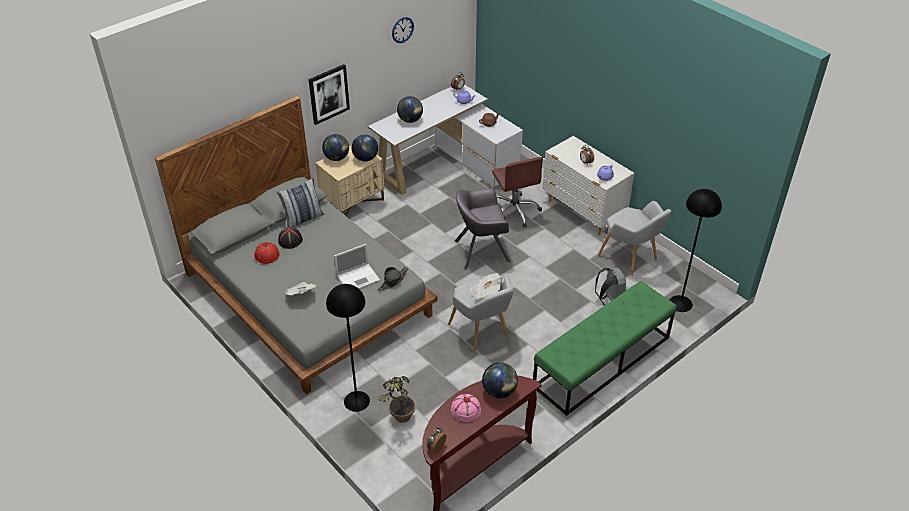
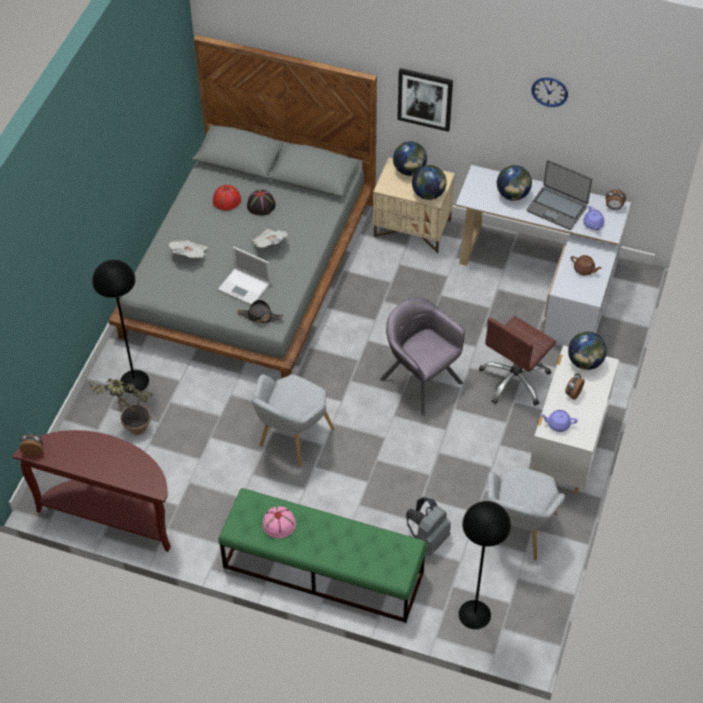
camera: 60 degrees right, 10 degrees up
(303, 218) = (301, 197): pillow -> none
(438, 108) = (557, 208): none -> laptop
(465, 410) = (93, 452): pink hat -> pink hat (279, 523)
(486, 292) = (301, 403): newspaper -> newspaper (270, 244)
(499, 392) = (132, 469): globe -> globe (585, 362)

